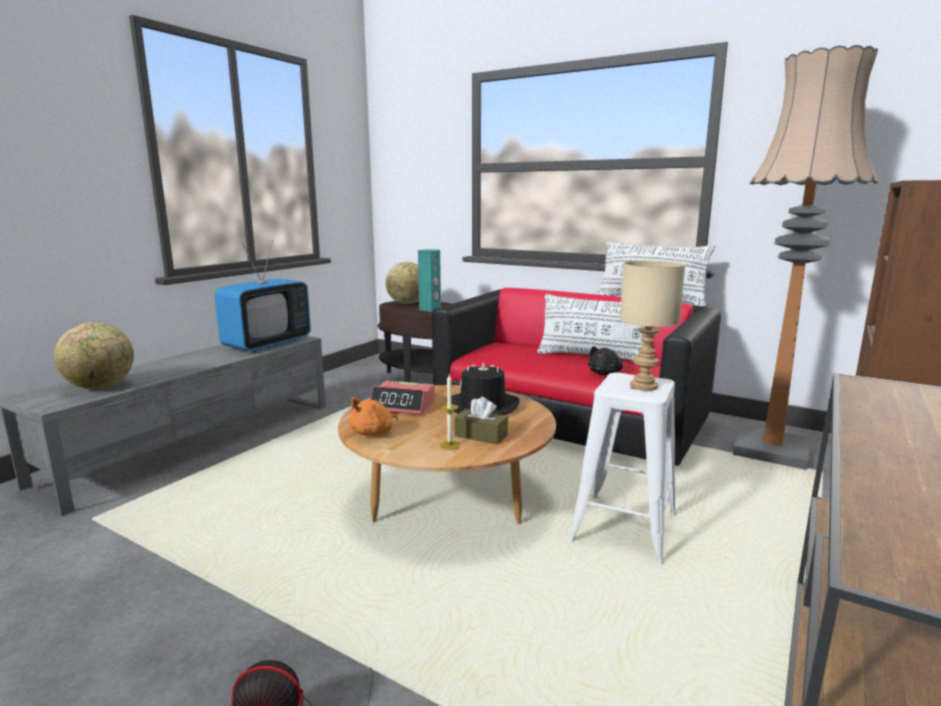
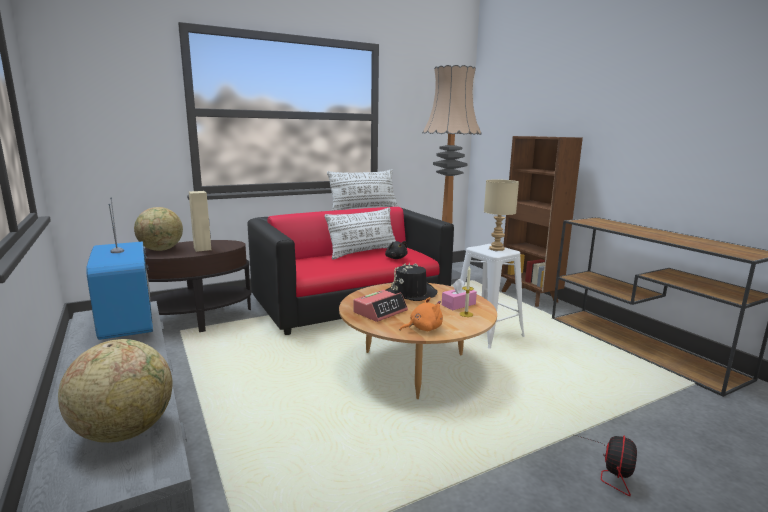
camera: 60 degrees left, 0 degrees up
(374, 433) = (423, 328): orange plush toy -> orange plush toy turned 90 degrees counterclockwise
(430, 309) = (202, 249): turquoise speaker -> beige speaker
(481, 435) = (458, 304): brown tissue box -> pink tissue box

